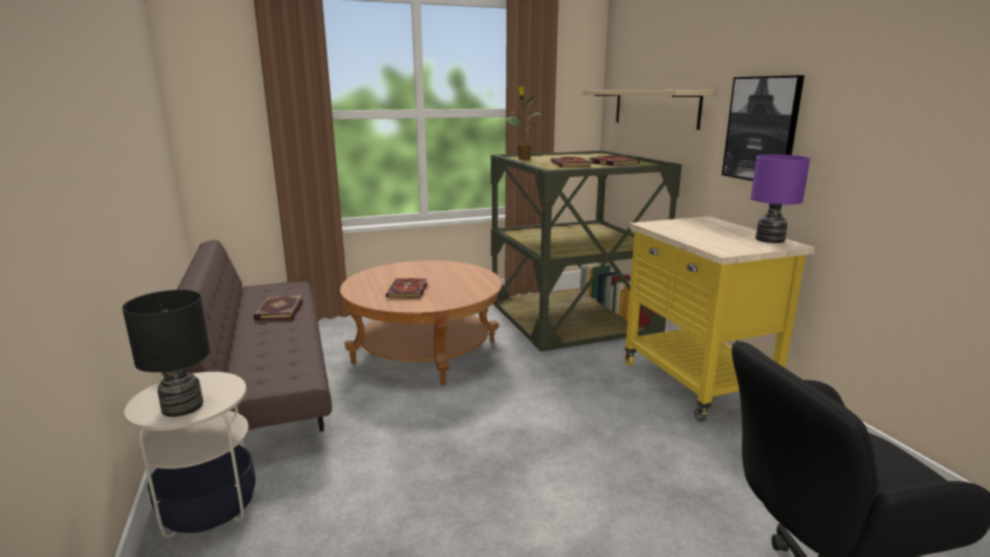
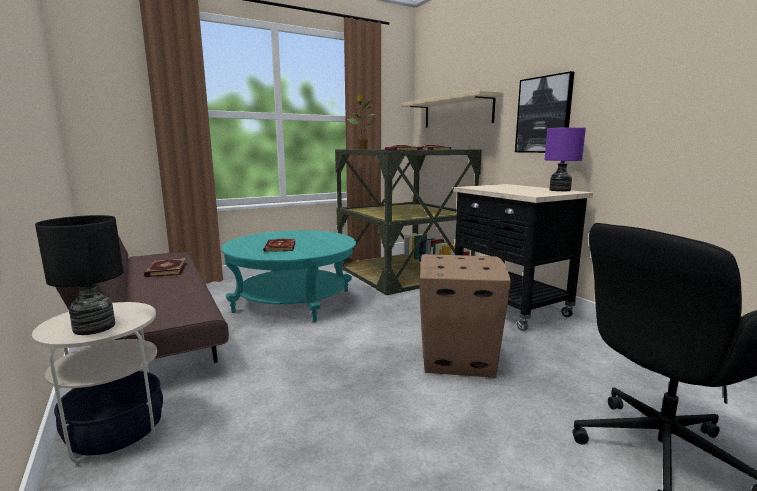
camera: 10 degrees left, 5 degrees down
(424, 352) = (293, 301): brown coffee table -> turquoise coffee table
(599, 454) = (456, 358): none -> cardboard box
(696, 384) = (509, 308): yellow cart -> black cart

